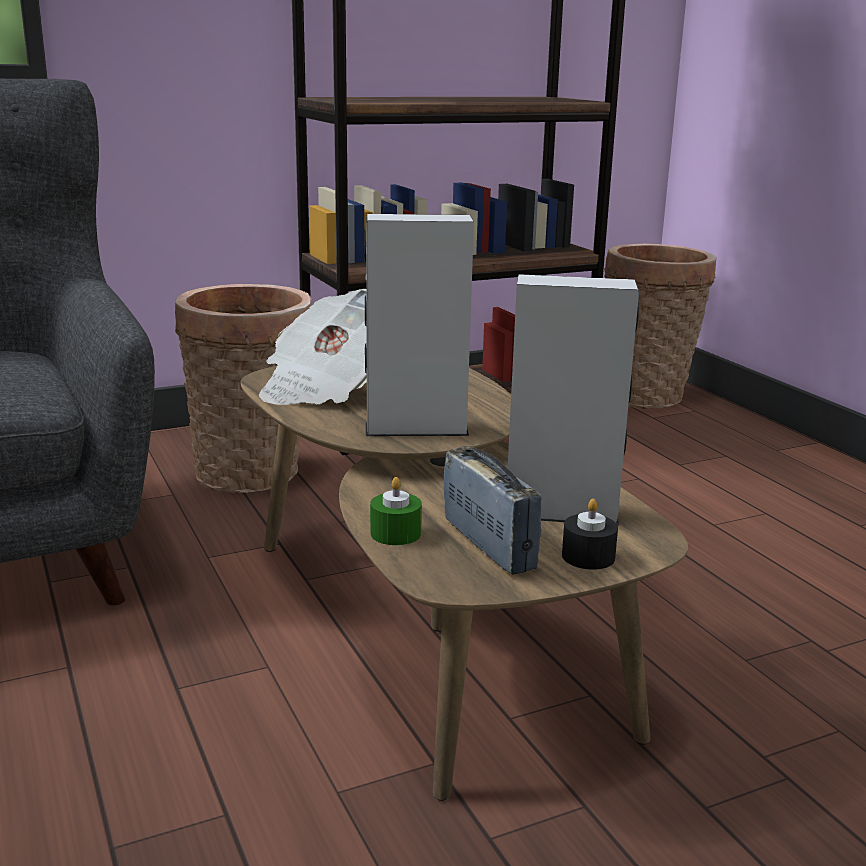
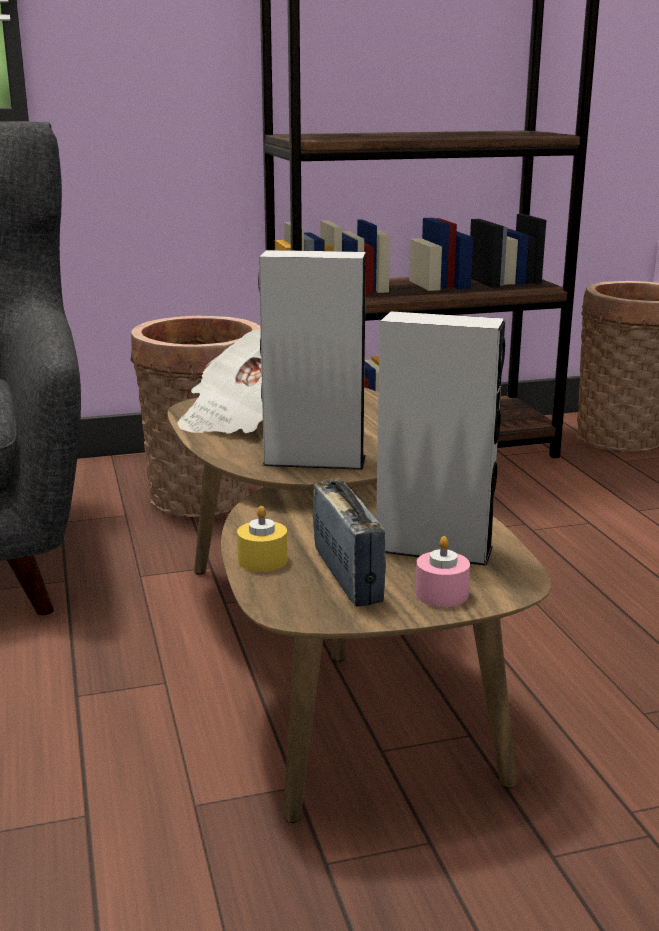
camera: 10 degrees right, 0 degrees up
(395, 533) = (262, 560): green candle -> yellow candle
(588, 556) = (441, 594): black candle -> pink candle

